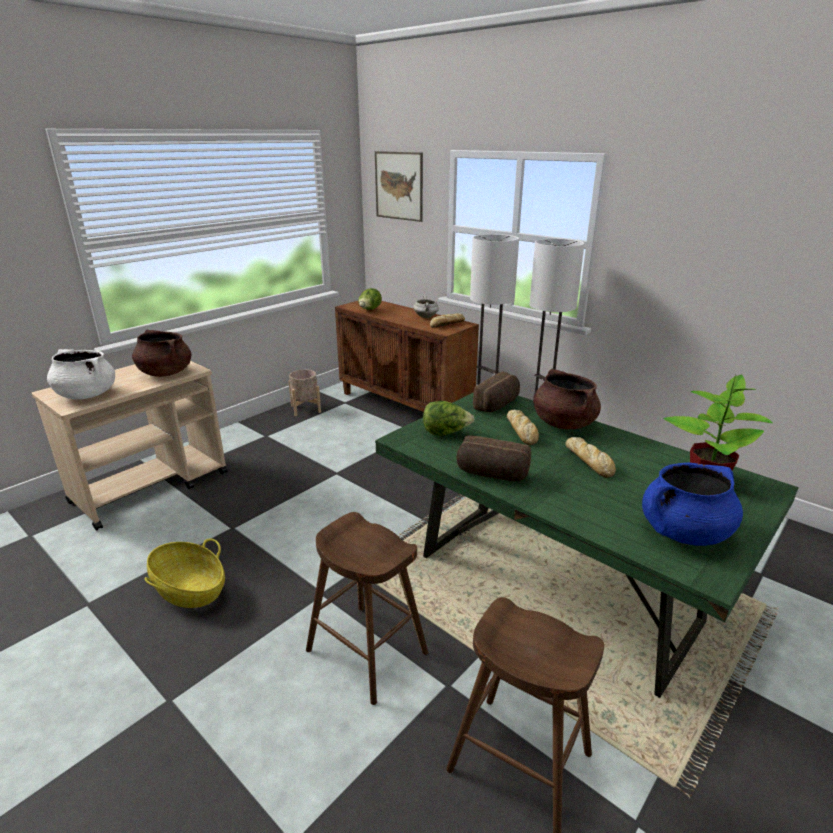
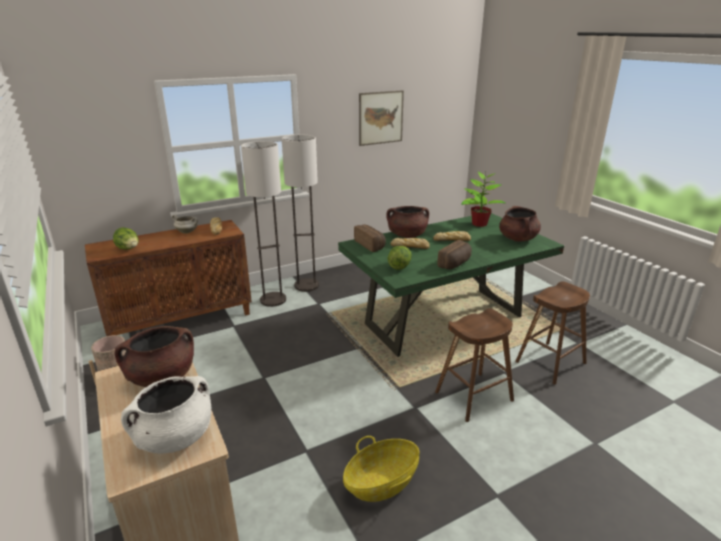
camera: 70 degrees left, 0 degrees up
(399, 186) = (88, 121): picture -> picture (381, 118)
(684, 532) = (518, 239): blue cooking pot -> brown cooking pot

